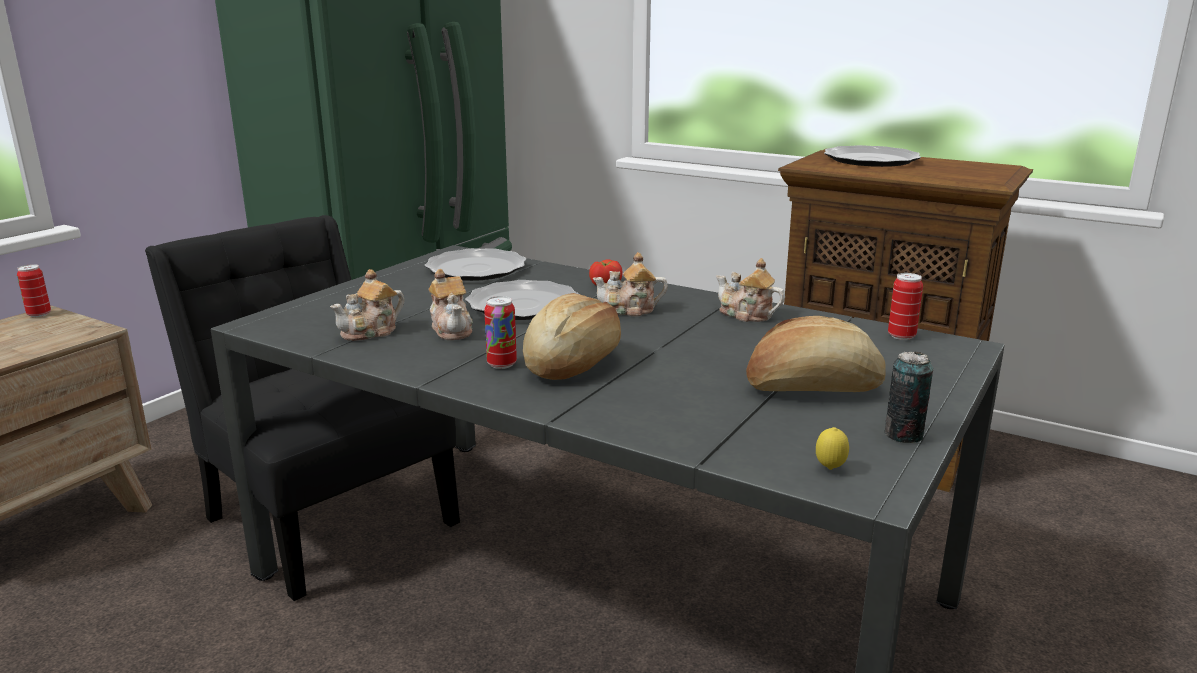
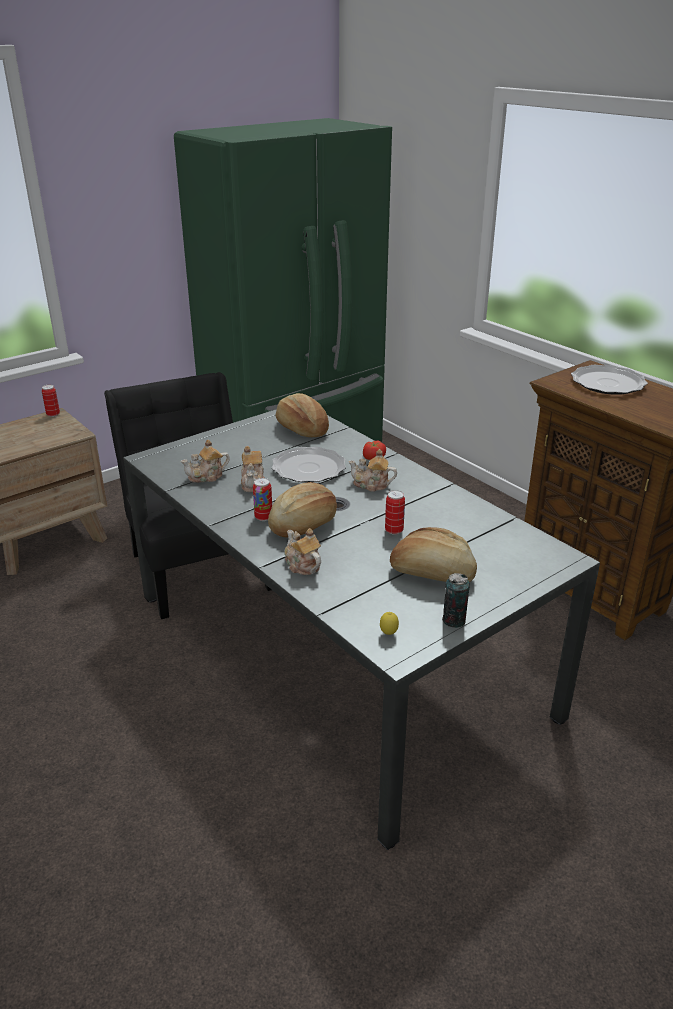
camera: 20 degrees right, 10 degrees up
(477, 269) = (302, 428): plate -> bread
(746, 315) = (444, 503): teapot -> teapot (302, 565)
(901, 336) = (532, 541): can -> can (394, 530)

